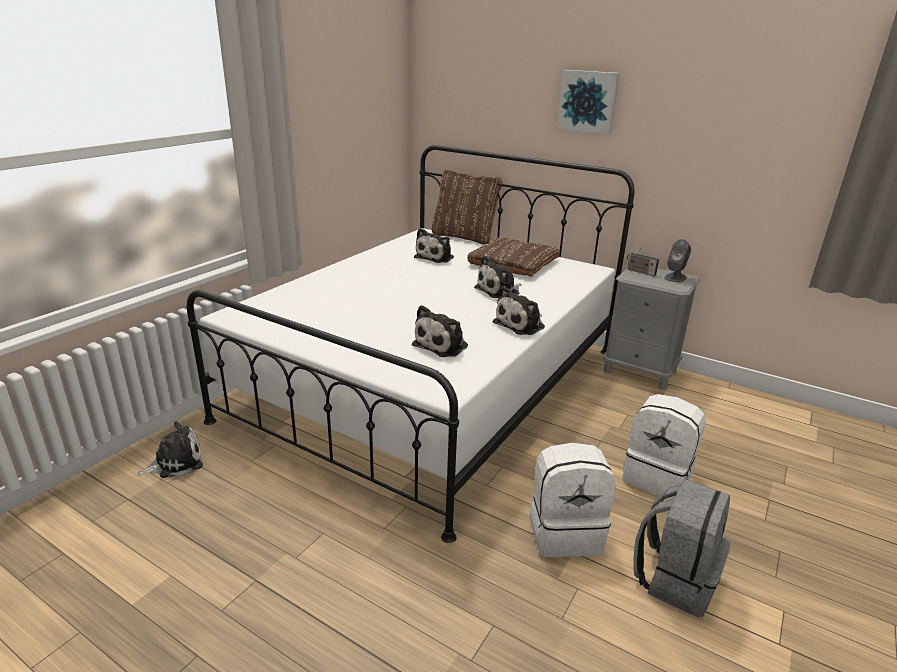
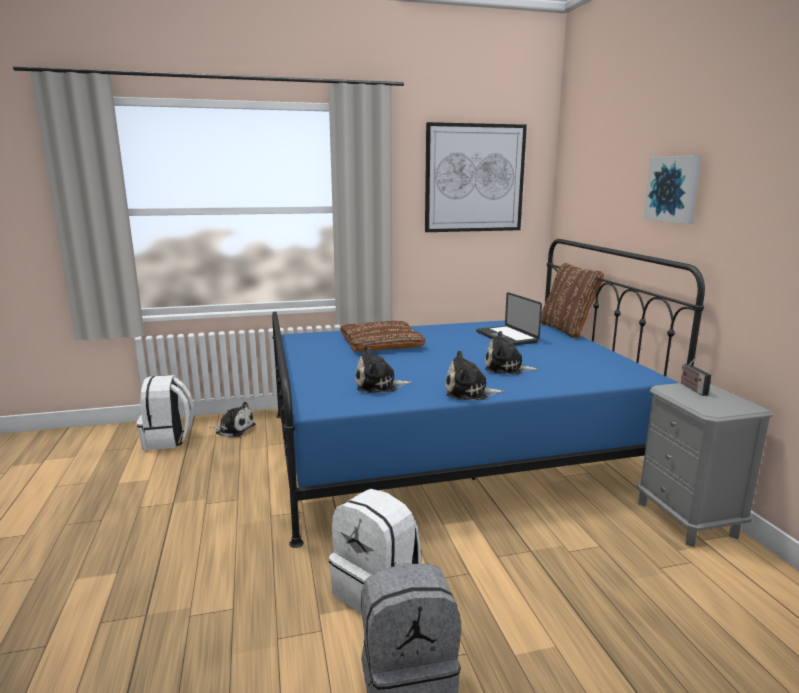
camera: 45 degrees right, 10 degrees down
(351, 82) = (474, 178): none -> picture
(430, 383) = (450, 447): white bed -> blue bed
(436, 257) = (506, 337): plush toy -> laptop
(513, 263) = (569, 355): brown pillow -> brown pillow (381, 343)
(657, 477) = (538, 607): white backpack -> white backpack (168, 440)
(675, 277) = (730, 403): grey speaker -> none

